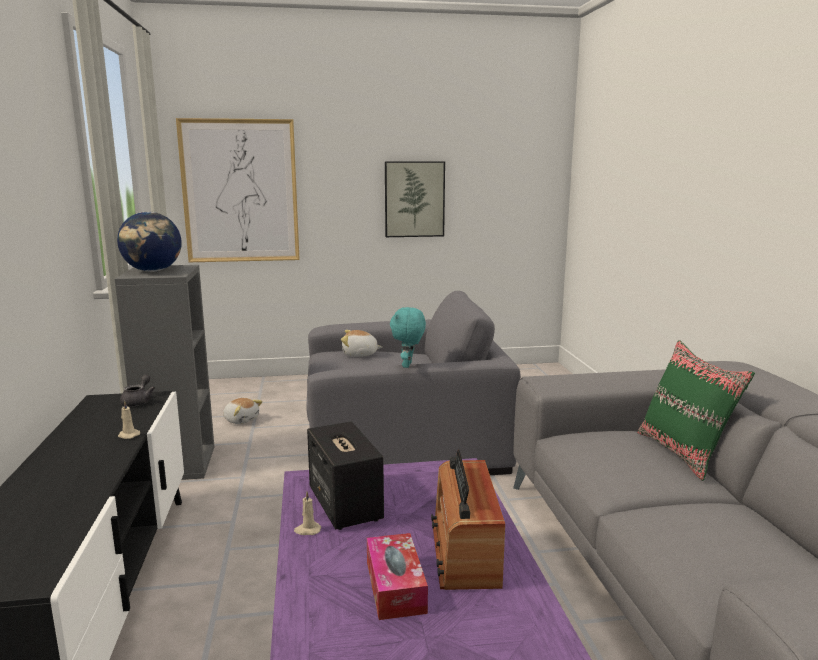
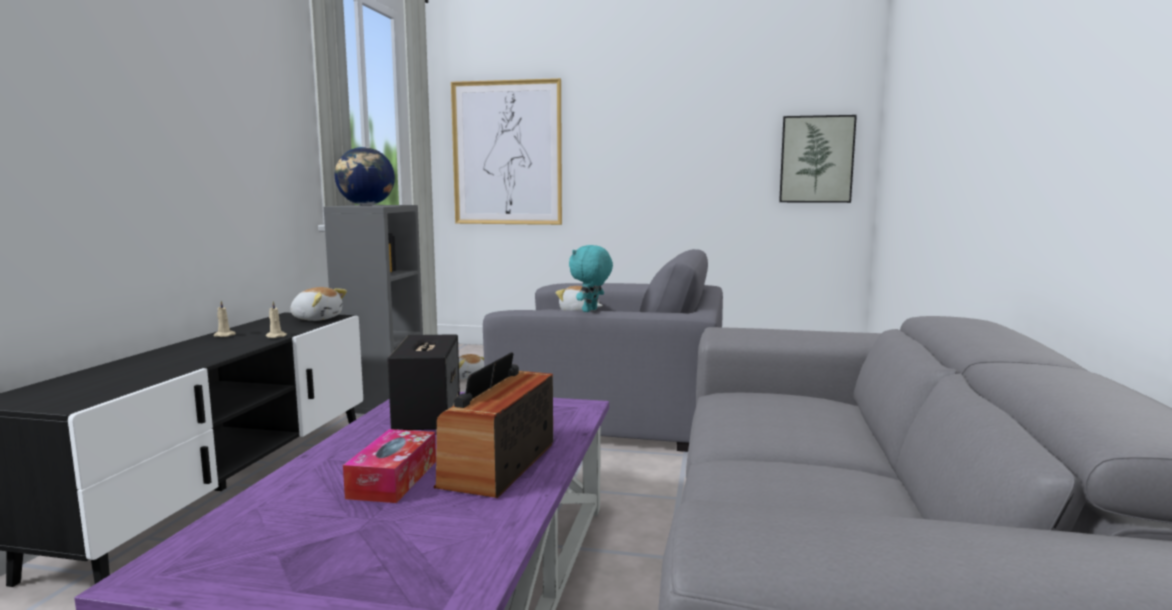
camera: 20 degrees right, 5 degrees down
(139, 401) = (317, 318): grey teapot -> plush toy
(307, 530) = (368, 429): beige candle -> beige candle (223, 335)
(414, 199) = (686, 161): picture -> picture (816, 159)
(683, 453) = (863, 421): green pillow -> none

